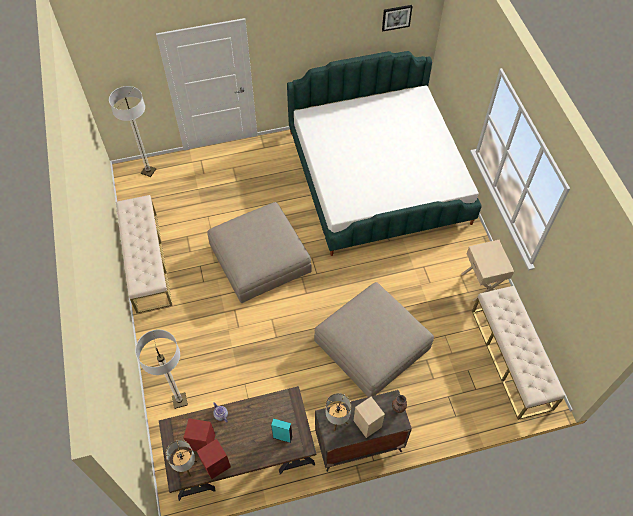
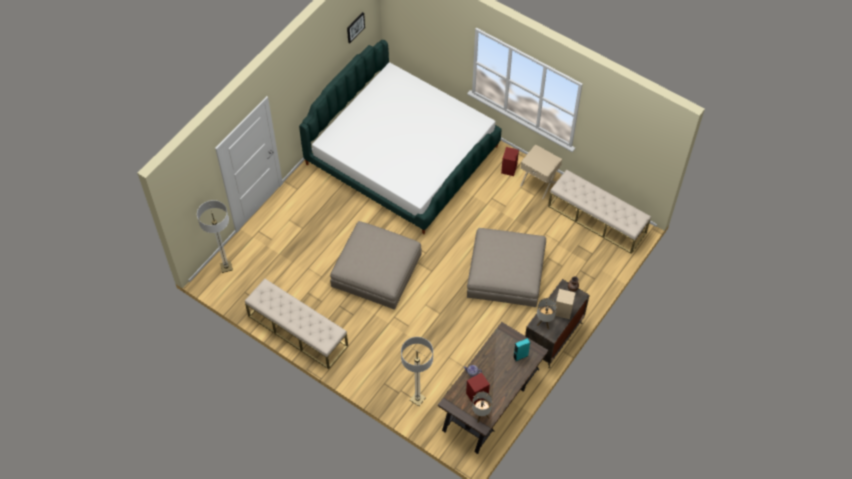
camera: 40 degrees left, 0 degrees up
(217, 464) = (498, 400): red speaker -> red speaker (509, 168)

